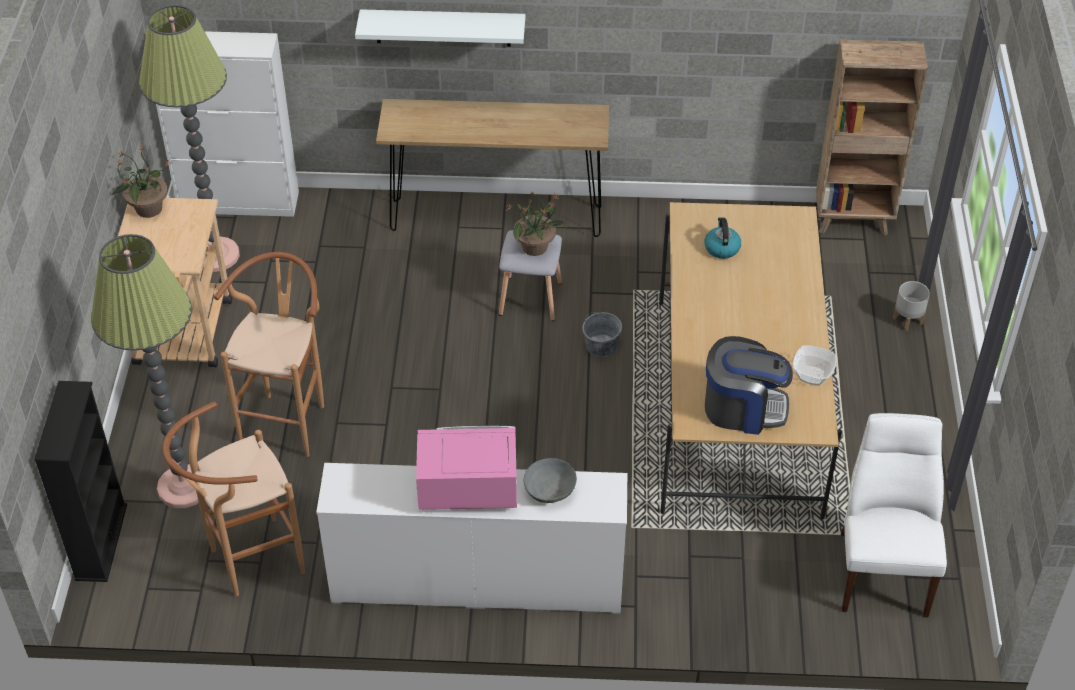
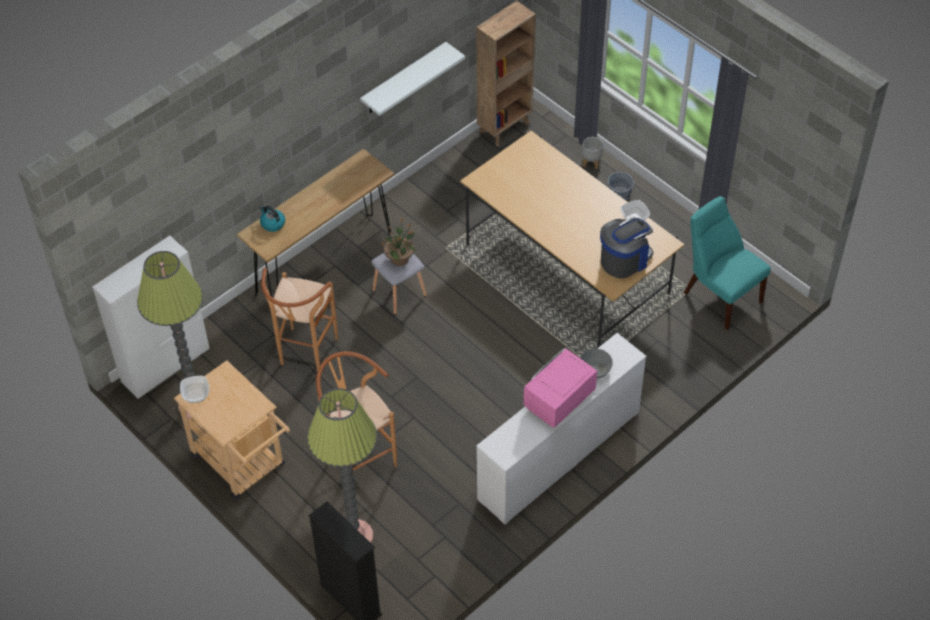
camera: 45 degrees left, 5 degrees up
(148, 209) = (196, 395): potted plant -> bowl
(248, 562) = (439, 542): brown stool -> brown stool (305, 355)
(443, 27) = (263, 164): white shelf -> white shelf (404, 79)
(601, 346) = (467, 290): grey bucket -> grey bucket (619, 194)
(721, 248) = (515, 186): kettle -> kettle (272, 223)
(882, 568) = (719, 295): white chair -> turquoise chair

